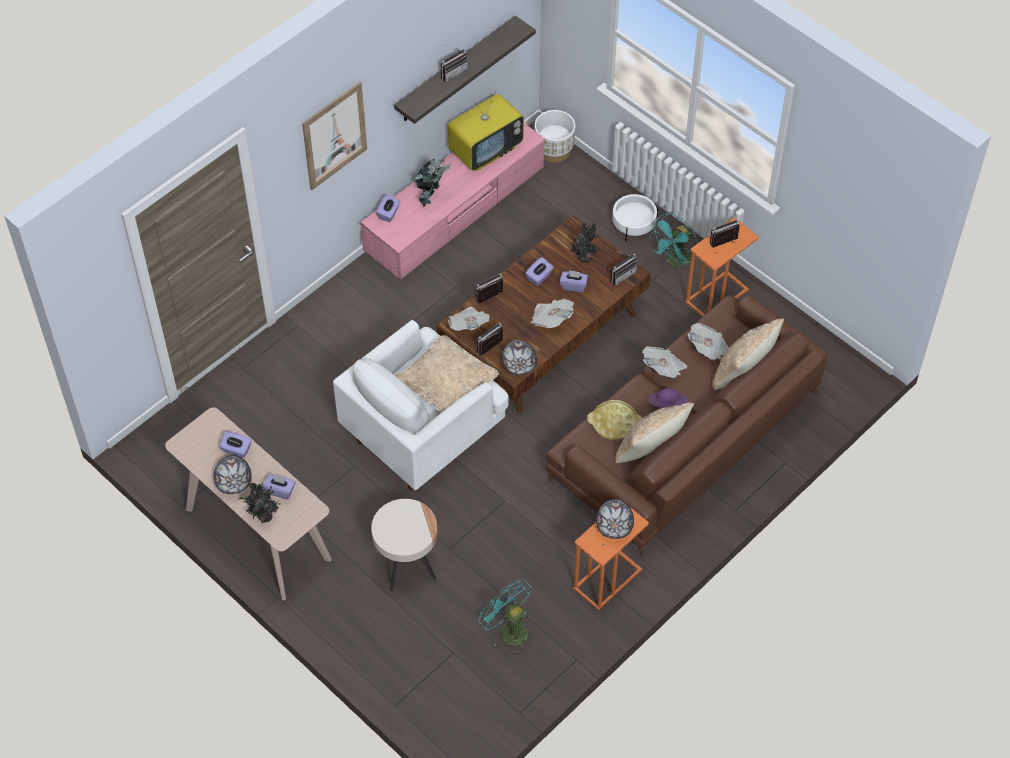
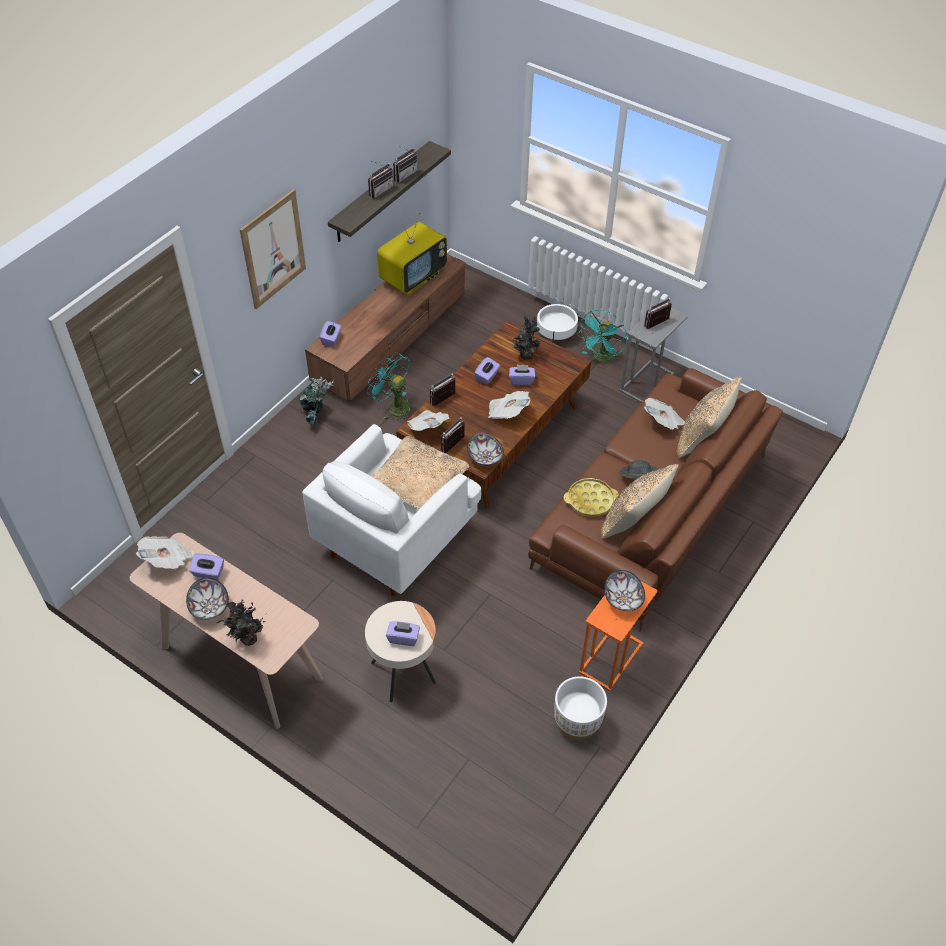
camera: 10 degrees left, 5 degrees down
(280, 490) = (262, 609): purple tissue box -> purple tissue box (403, 638)
(431, 196) = (369, 320): potted plant -> potted plant (317, 416)
(455, 213) = (390, 340): pink tv stand -> brown tv stand
(508, 630) = (521, 726): turquoise fan -> turquoise fan (393, 406)
(554, 150) = (470, 280): white planter -> white planter (577, 722)
(621, 275) = (564, 366): radio -> radio (403, 174)
(664, 369) = (625, 444): newspaper -> newspaper (168, 560)
(667, 405) = (637, 477): purple hat -> grey hat
(716, 296) = (647, 383): orange side table -> grey side table

